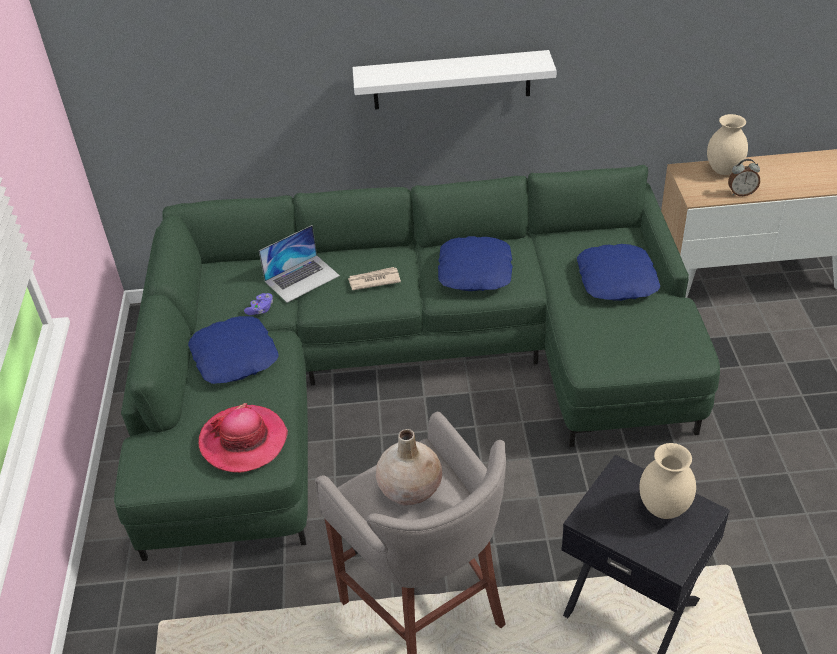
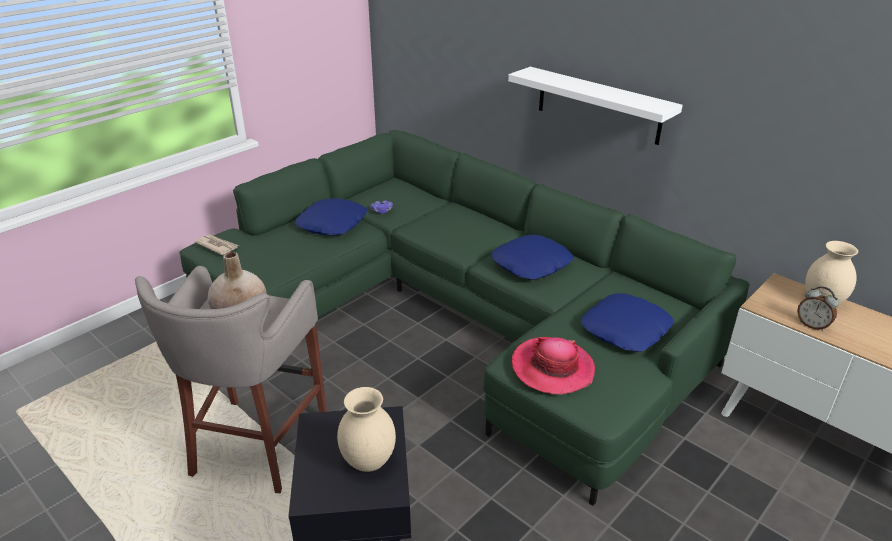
camera: 45 degrees right, 10 degrees down
(243, 441) = (266, 260): hat -> hat (552, 368)
(302, 278) = (427, 210): laptop -> none
(373, 280) = (462, 233): newspaper -> newspaper (217, 246)

